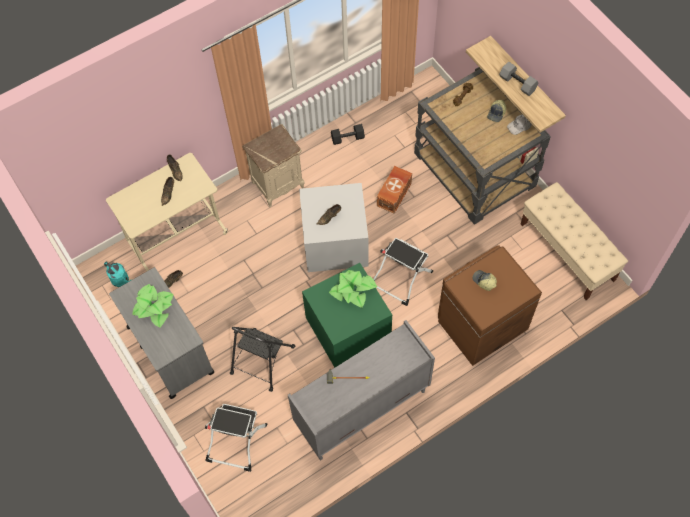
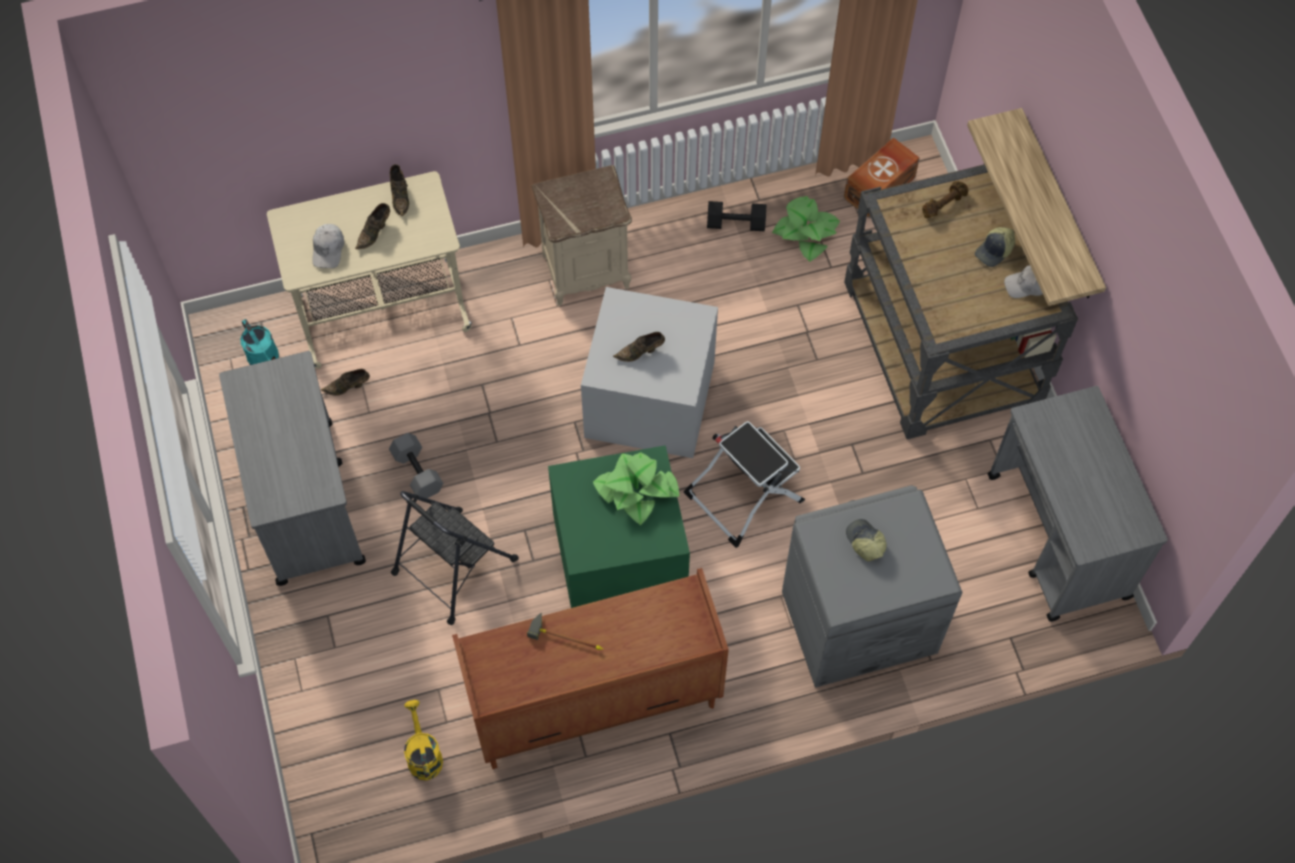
camera: 15 degrees right, 0 degrees up
(146, 210) = (328, 249): none -> white cap
(154, 307) = (285, 418): potted plant -> potted plant (806, 231)
(235, 440) = (361, 689): step ladder -> none
(281, 464) = (423, 754): none -> yellow watering can
(361, 410) = (593, 705): grey cabinet -> brown cabinet
(395, 194) = (784, 345): brown storage box -> brown storage box (881, 187)
(480, 323) = (855, 616): brown washing machine -> grey washing machine
(517, 84) = (1038, 207): grey dumbbell -> grey dumbbell (416, 472)
(567, 252) = (1058, 537): beige bench -> grey cart

